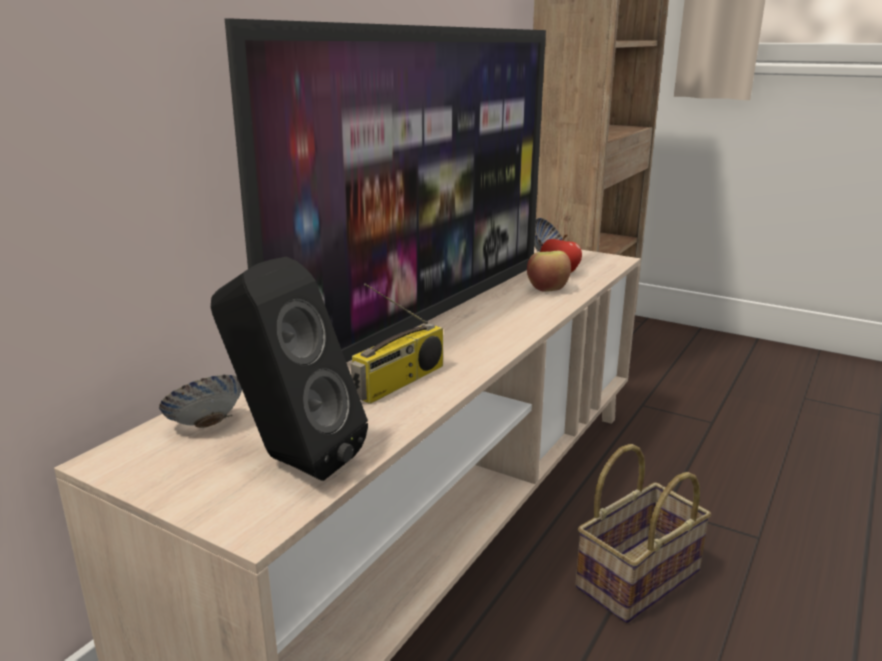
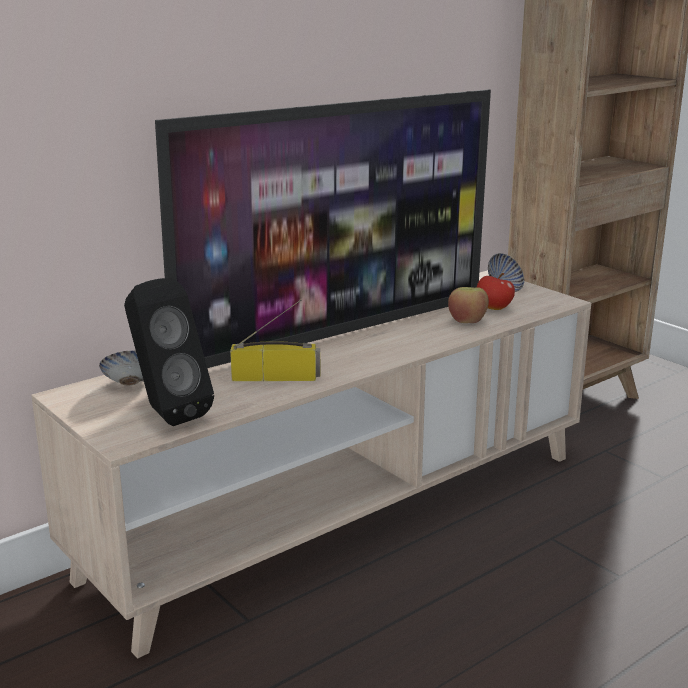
camera: 20 degrees right, 0 degrees up
(399, 382) = (276, 377): radio -> radio turned 150 degrees counterclockwise
(638, 576) = (483, 580): basket -> none

